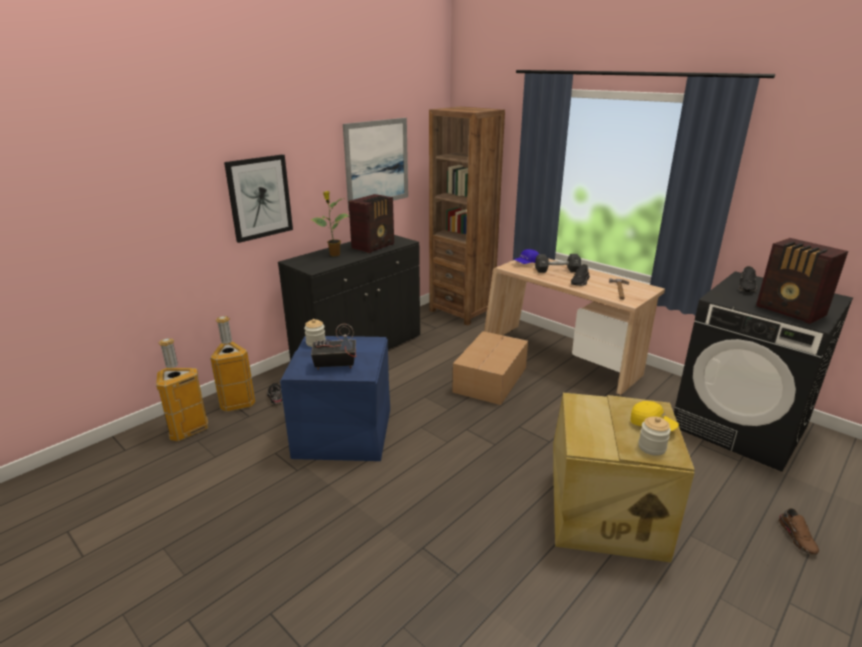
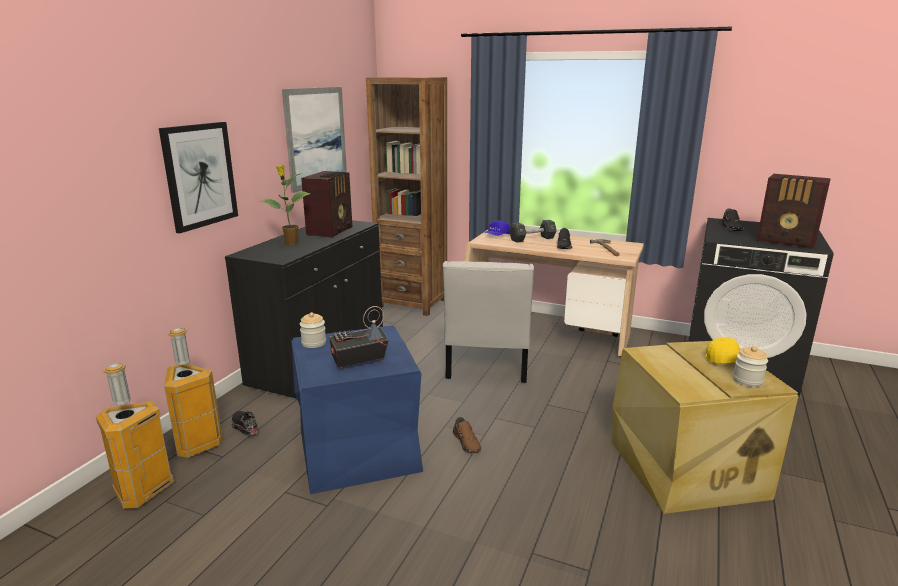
camera: 20 degrees left, 5 degrees down
(489, 380) = (486, 365): cardboard box -> white chair
(798, 537) = (852, 450): brown shoe -> brown shoe (467, 442)

